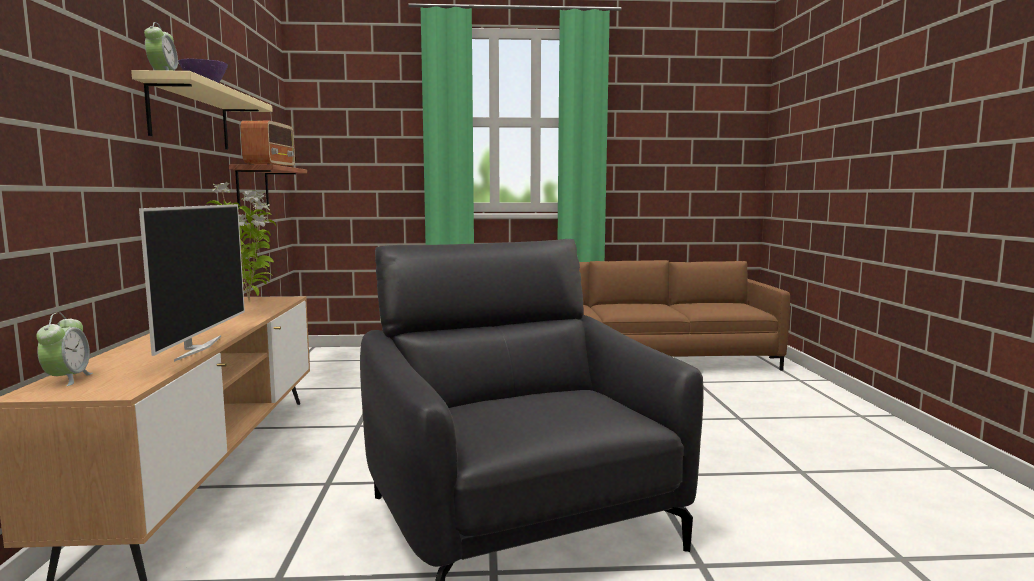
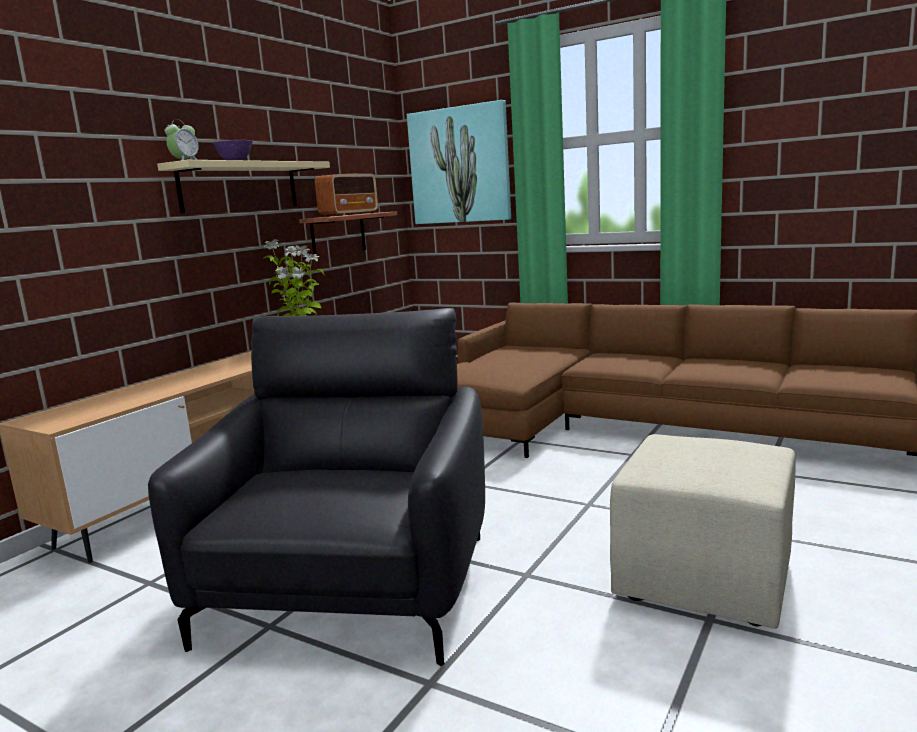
camera: 35 degrees right, 5 degrees up
(67, 379) = (58, 411): alarm clock -> none
(197, 348) = (169, 391): television -> none
(357, 132) = (460, 165): none -> picture
(764, 451) = (704, 582): none -> beige ottoman

